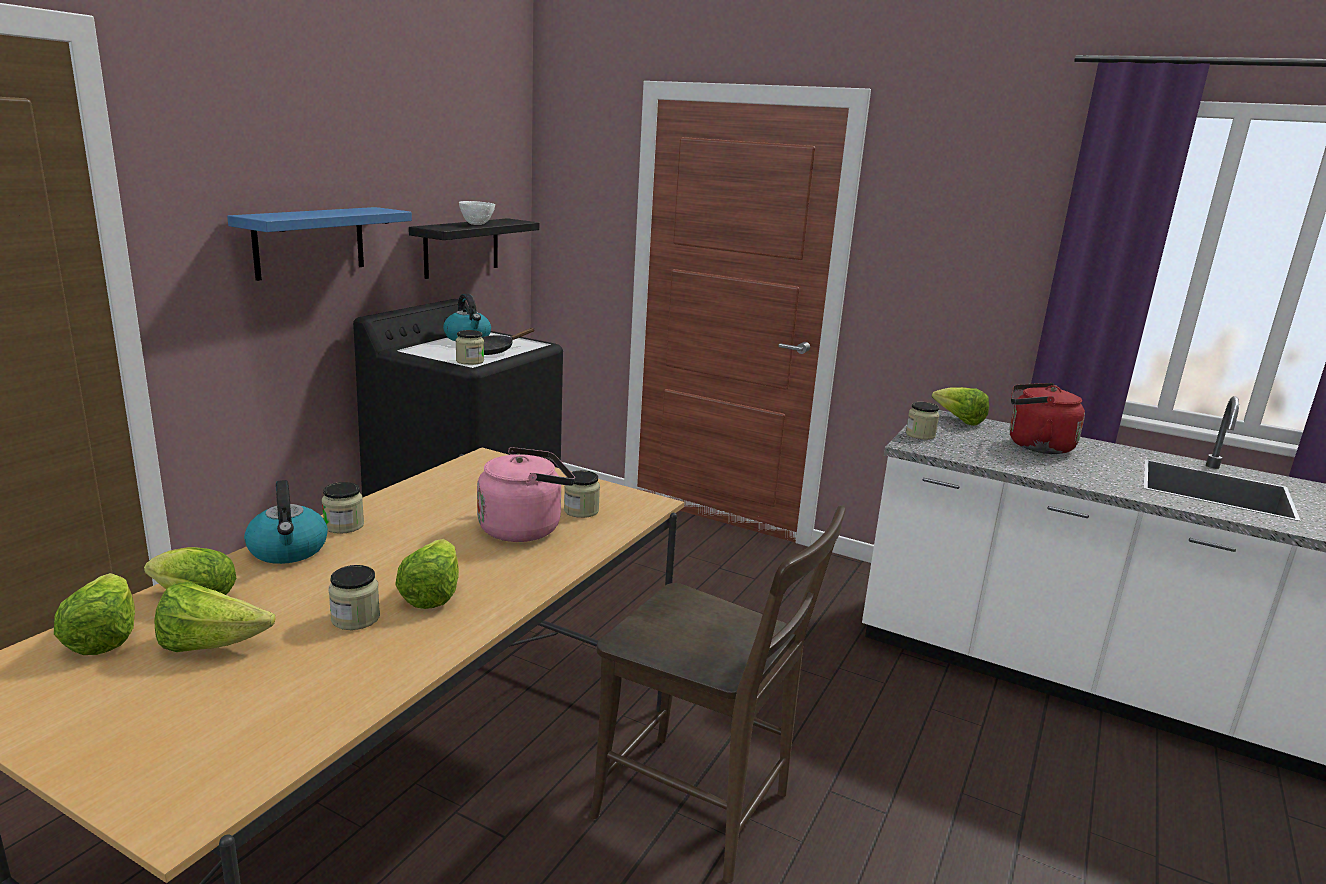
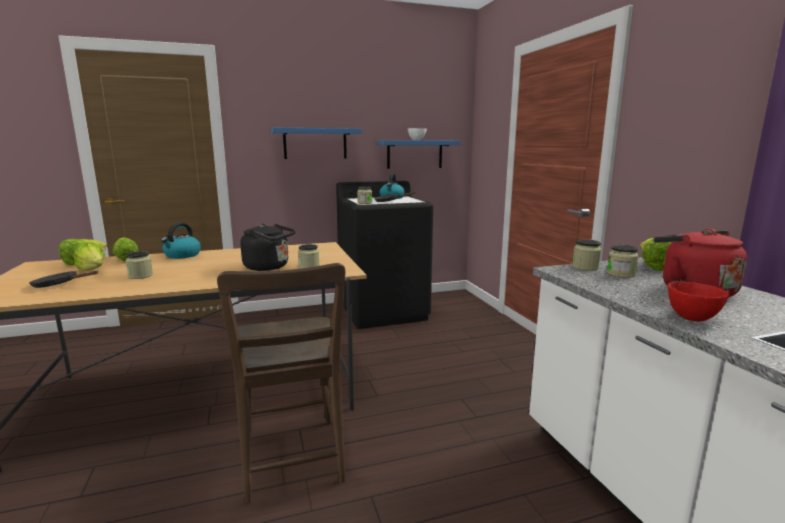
camera: 45 degrees right, 5 degrees down
(248, 697) = (59, 285): none -> black frying pan
(344, 525) = (217, 253): jar -> jar (620, 274)
(432, 594) = (179, 276): lettuce -> none
(461, 247) = (414, 154): black shelf -> blue shelf
(525, 528) = (269, 267): pink kettle -> black kettle
(1090, 479) = (691, 318): none -> red bowl

